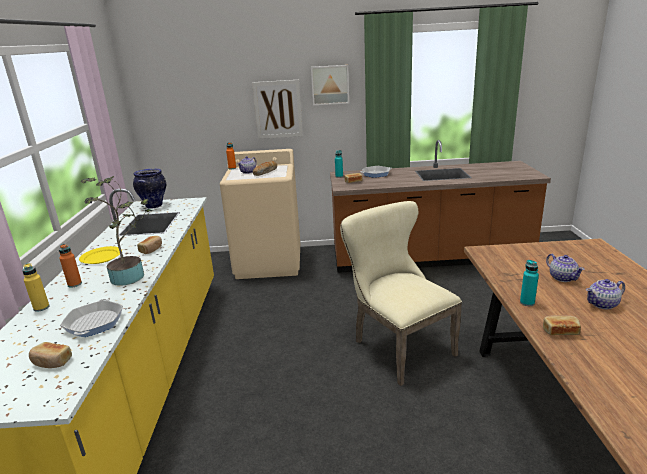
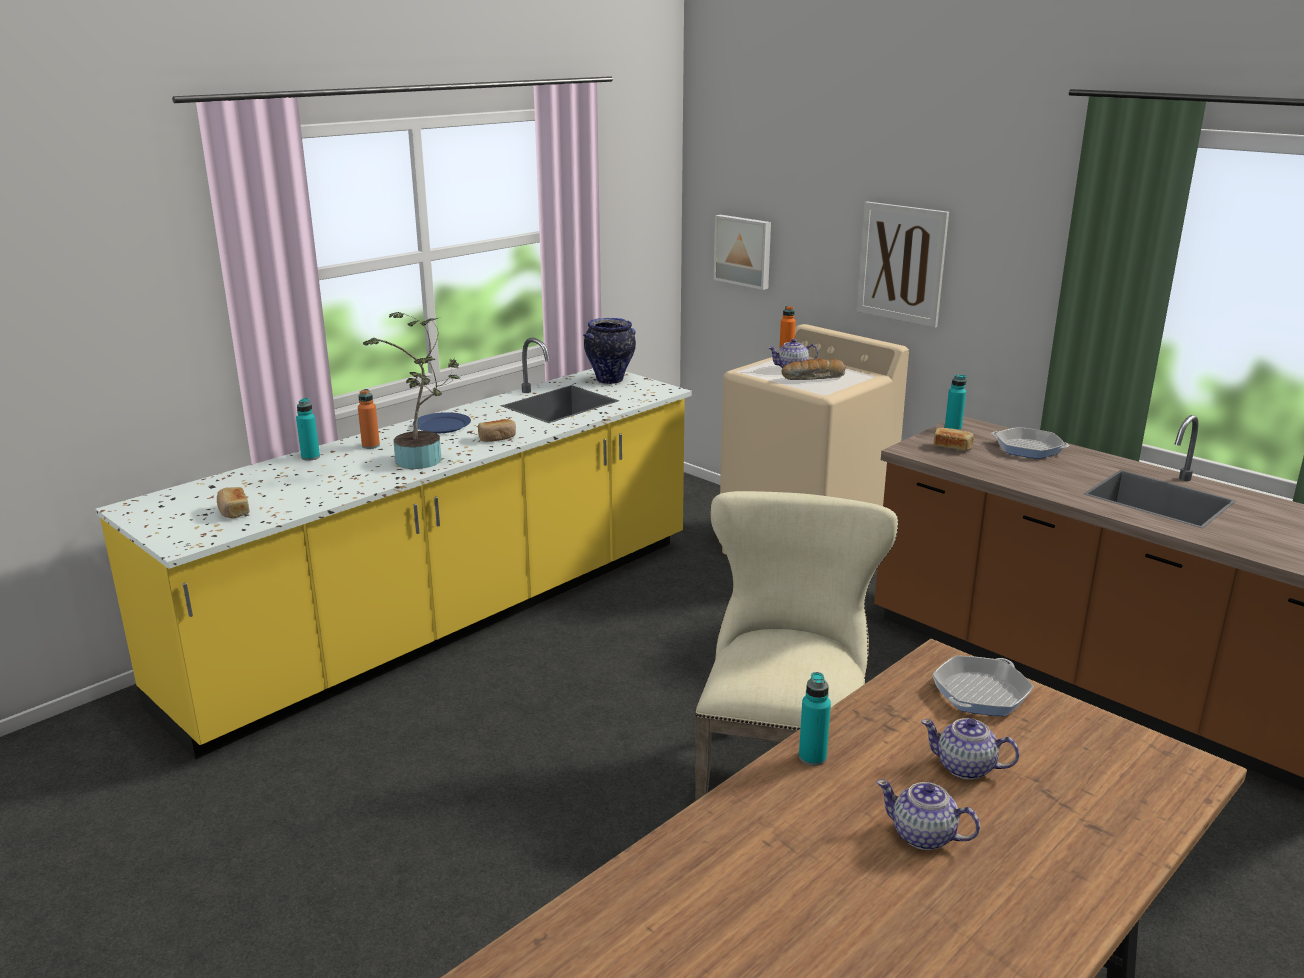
camera: 45 degrees right, 0 degrees up
(41, 307) = (310, 457): yellow bottle -> turquoise bottle
(94, 323) = (315, 493): frying pan -> frying pan (980, 693)
(101, 257) = (442, 425): yellow plate -> blue plate
(330, 85) = (1007, 234): picture -> picture (744, 251)
(560, 331) = (760, 814): bread -> none
(562, 277) = (966, 768): teapot -> teapot turned 90 degrees clockwise

